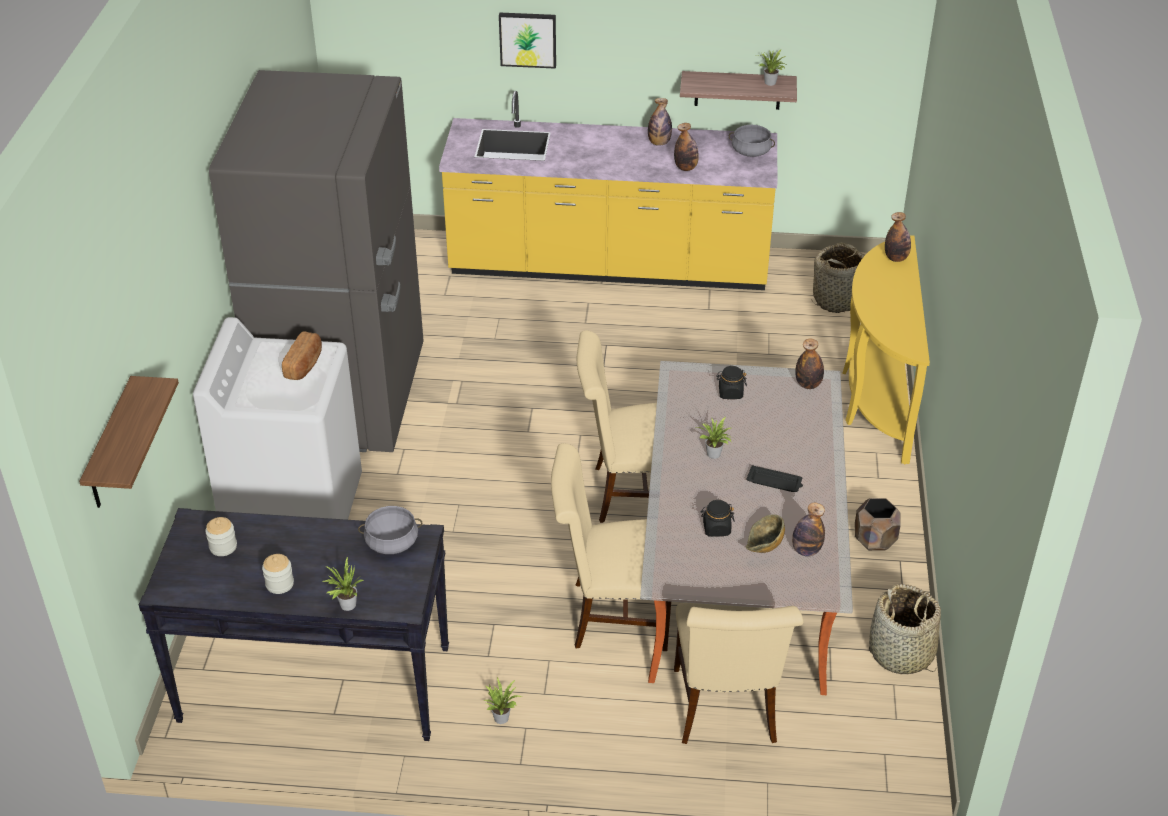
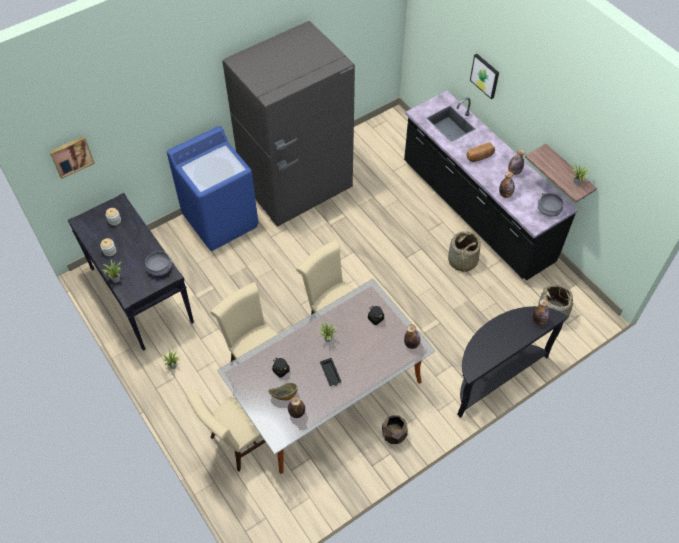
camera: 50 degrees right, 15 degrees up
(111, 447) = (71, 156): shelf -> picture
(294, 509) = (221, 220): white washing machine -> blue washing machine
(304, 365) = (224, 168): bread -> bread (480, 156)
(609, 267) = (476, 212): yellow counter -> black counter
(875, 398) = (494, 375): yellow console table -> black console table
(901, 654) = (330, 489): basket -> basket (462, 261)

